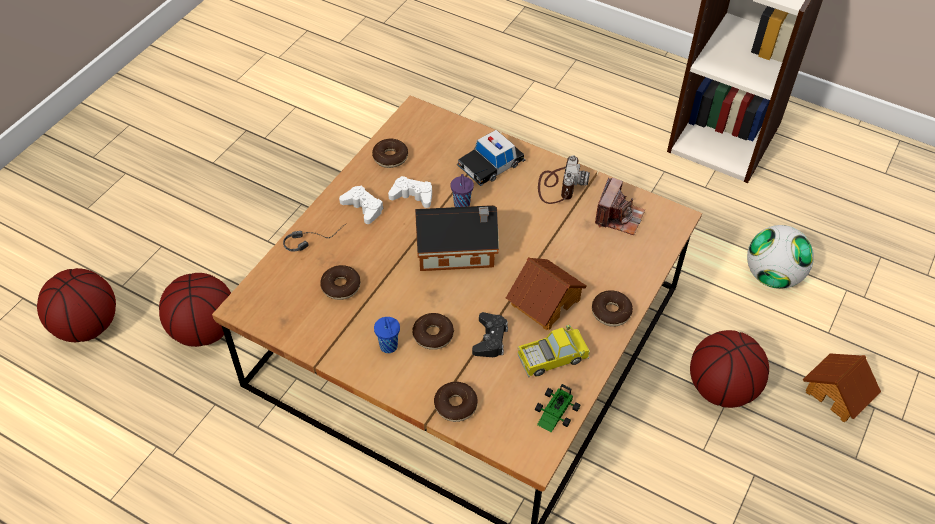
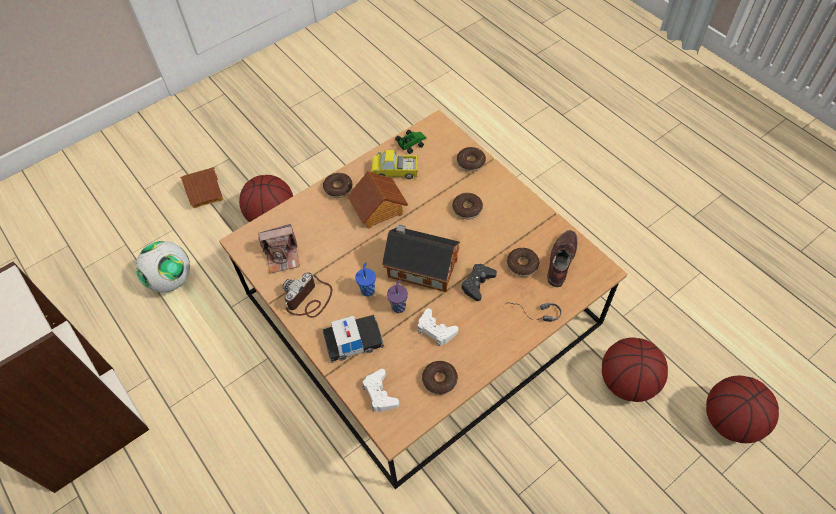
camera: 155 degrees left, 5 degrees up
(296, 305) = (560, 260): none -> brown shoe
(363, 208) = (483, 331): white game controller -> white game controller (380, 394)
(389, 347) = (501, 210): blue cup -> blue cup (367, 290)
(490, 339) = (429, 195): black game controller -> black game controller (477, 284)
(618, 217) = (282, 256): camera -> camera turned 150 degrees counterclockwise

